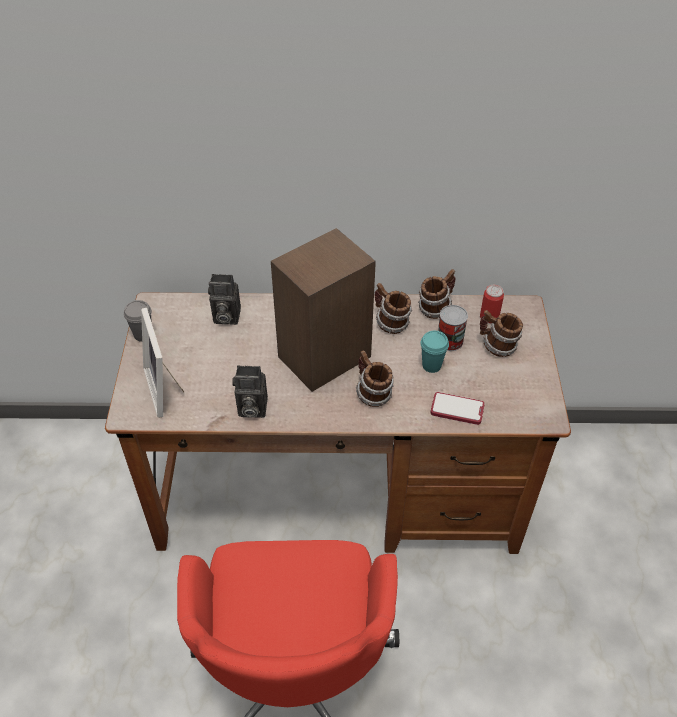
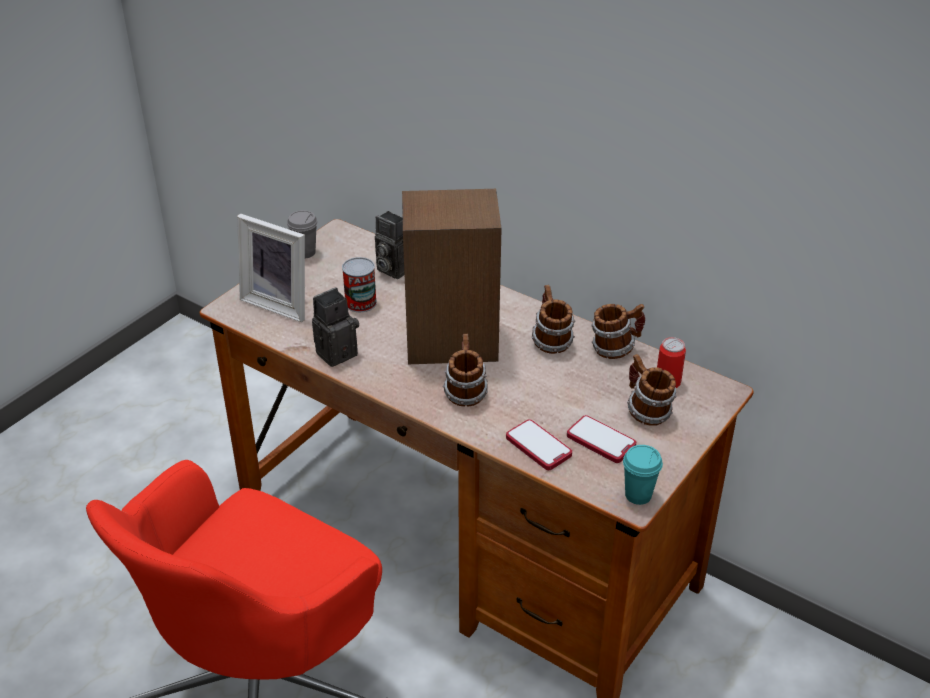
camera: 35 degrees right, 10 degrees down
(166, 388) = (280, 302): picture frame -> picture frame turned 75 degrees counterclockwise
(250, 408) = (337, 352): camera -> camera turned 105 degrees clockwise
(431, 365) = (554, 396): turquoise cup -> turquoise cup (638, 495)
(449, 341) = (598, 384): can -> can (360, 302)
(490, 383) = (601, 441): none -> phone

